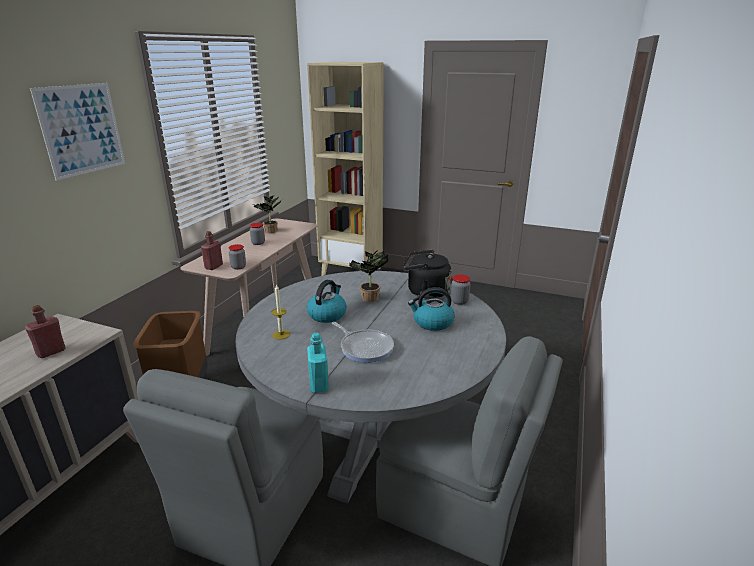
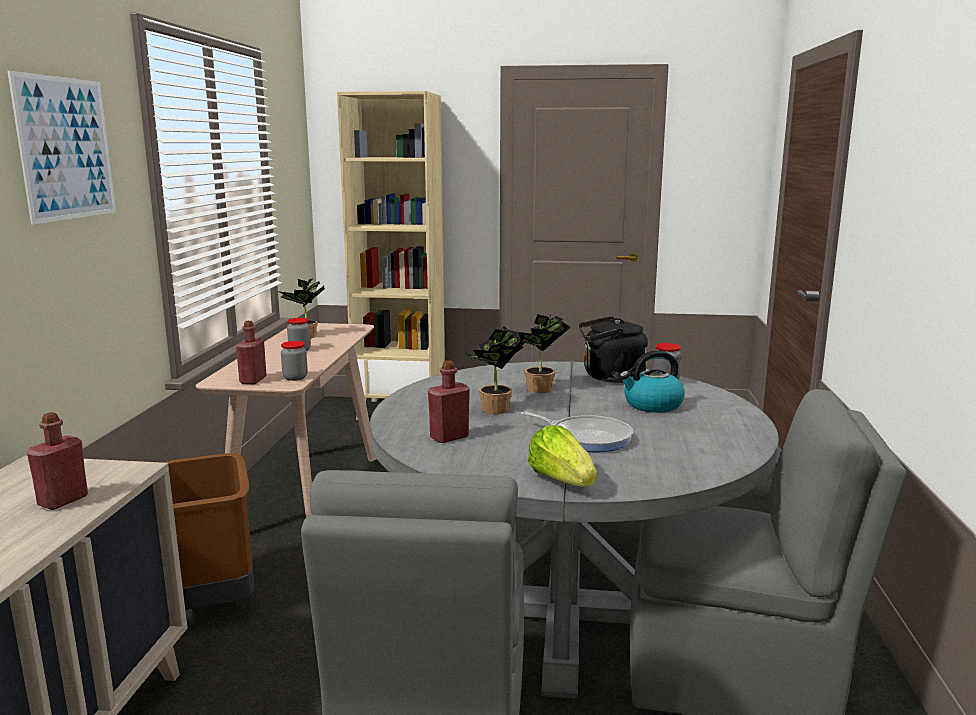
camera: 15 degrees left, 10 degrees down
(281, 334) = (449, 437): candle -> red bottle
(319, 385) = (562, 481): turquoise bottle -> lettuce
(327, 314) = (496, 411): kettle -> potted plant

